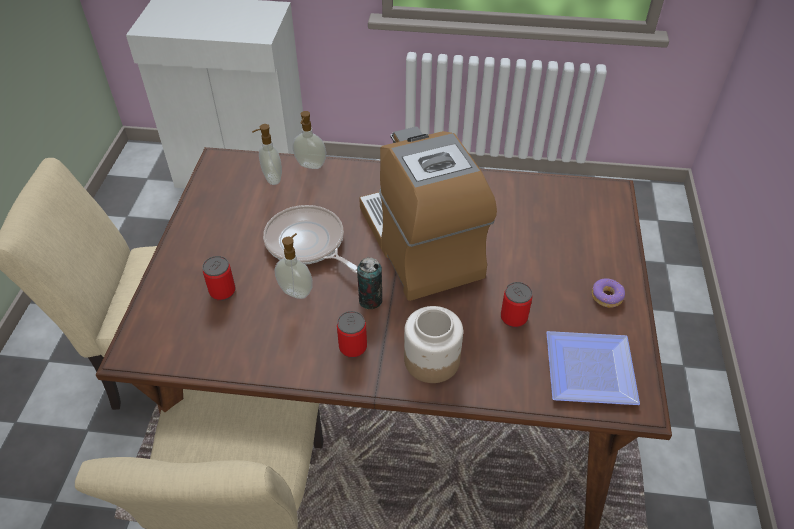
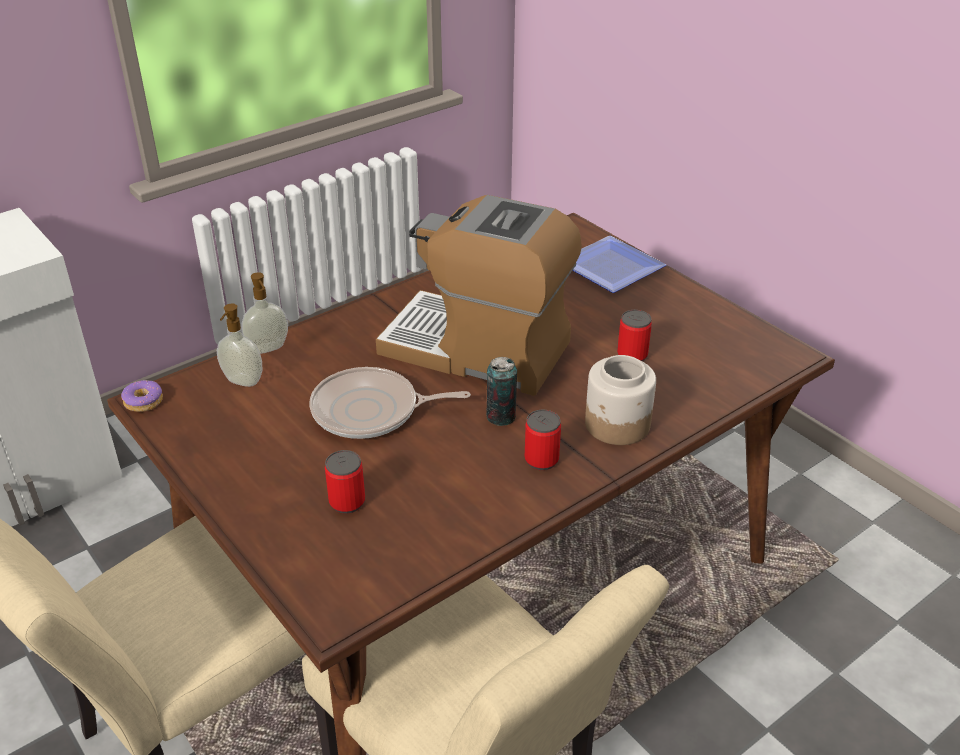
camera: 45 degrees left, 10 degrees down
(296, 291) = (422, 453): soap dispenser -> none
(586, 367) = (728, 354): plate -> plate (607, 268)
(607, 297) = (674, 300): donut -> donut (144, 401)

